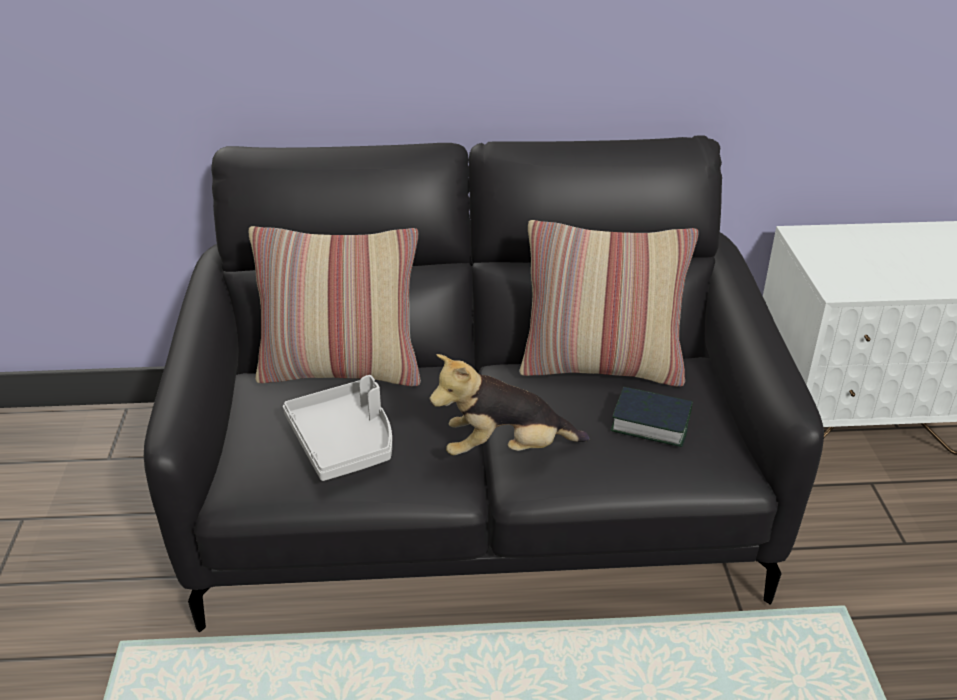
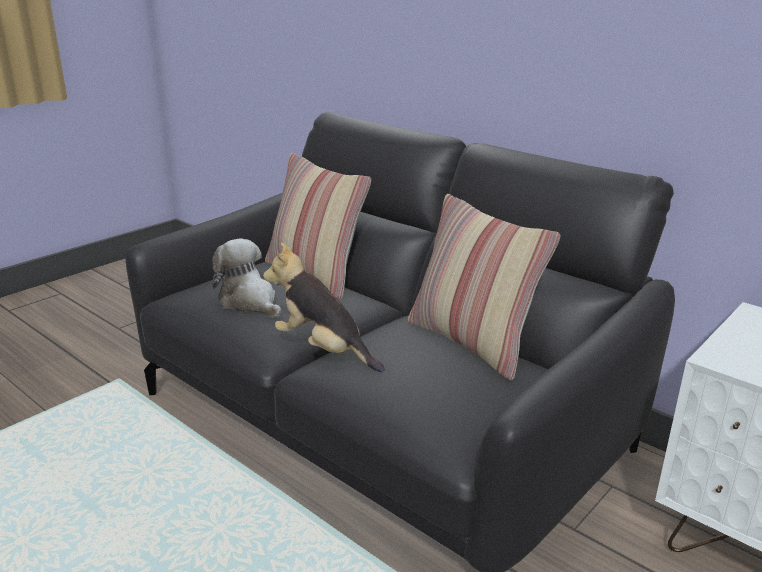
camera: 45 degrees right, 10 degrees down
(344, 442) = (249, 302): grey tray -> plush toy
(650, 423) = (440, 384): book -> none

